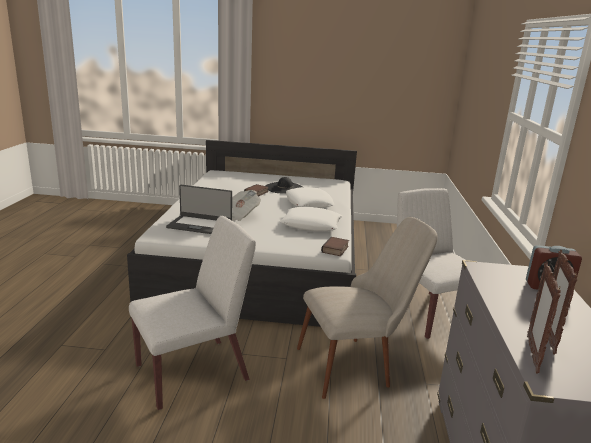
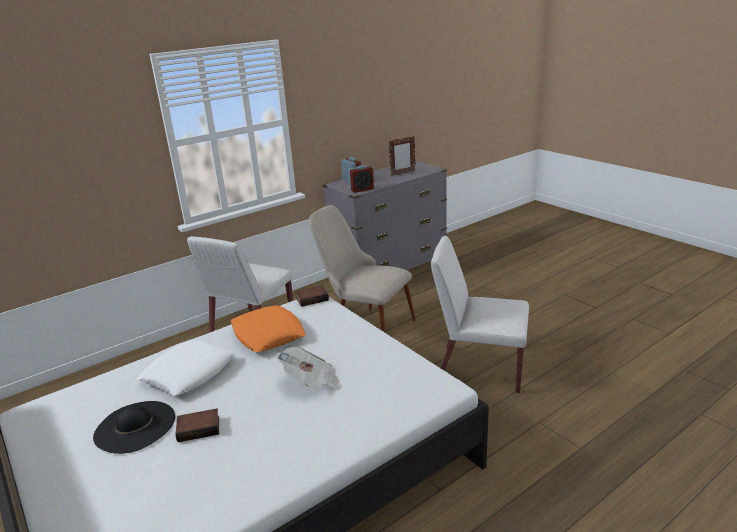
camera: 130 degrees left, 5 degrees up
(200, 225) = (379, 382): laptop -> none
(311, 225) = (268, 334): white pillow -> orange pillow
(487, 274) = (362, 189): none -> alarm clock
(532, 354) = (421, 173): picture frame -> none

